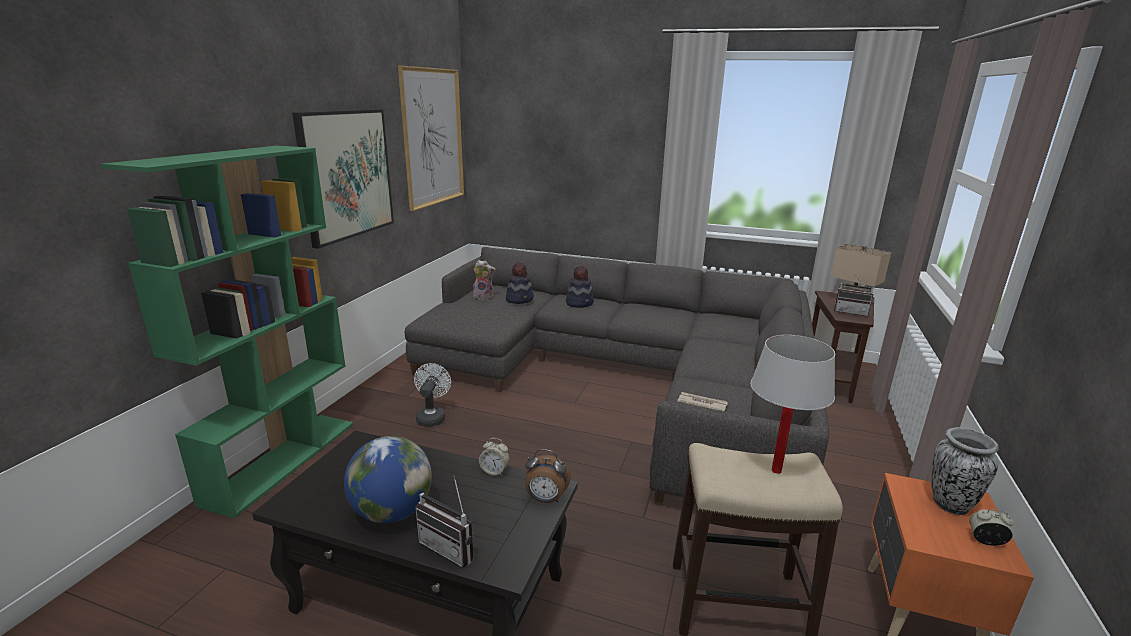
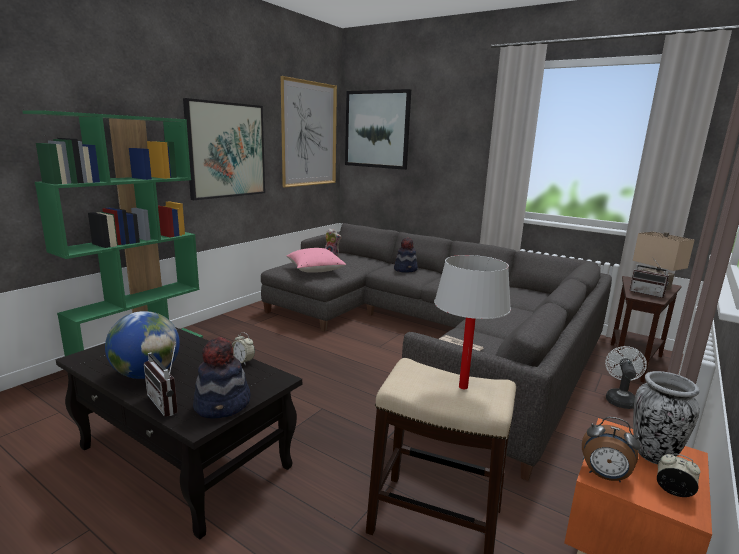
camera: 15 degrees right, 5 degrees down
(432, 416) = (262, 340): white fan -> white fan (619, 399)
(474, 317) = (315, 270): none -> pink pillow
(515, 126) = (377, 129): none -> picture
(520, 299) = (358, 263): hat -> hat (223, 405)
(546, 499) = (266, 385): alarm clock -> alarm clock (604, 476)

